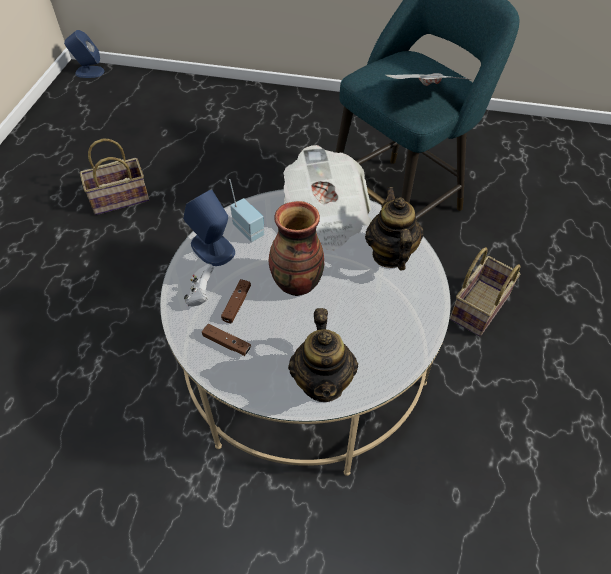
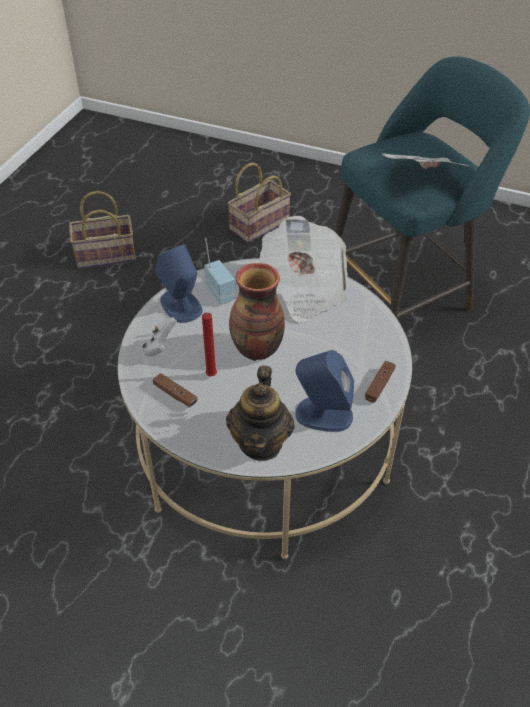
camera: 10 degrees right, 5 degrees down
(89, 72) = (99, 123): blue speaker -> blue speaker (323, 414)
(236, 304) = (193, 360): brown game controller -> brown game controller (379, 385)
(258, 319) = (211, 376): none -> red candle
(390, 254) = (359, 333): teapot -> none
(479, 306) = (466, 412): basket -> basket (259, 223)

